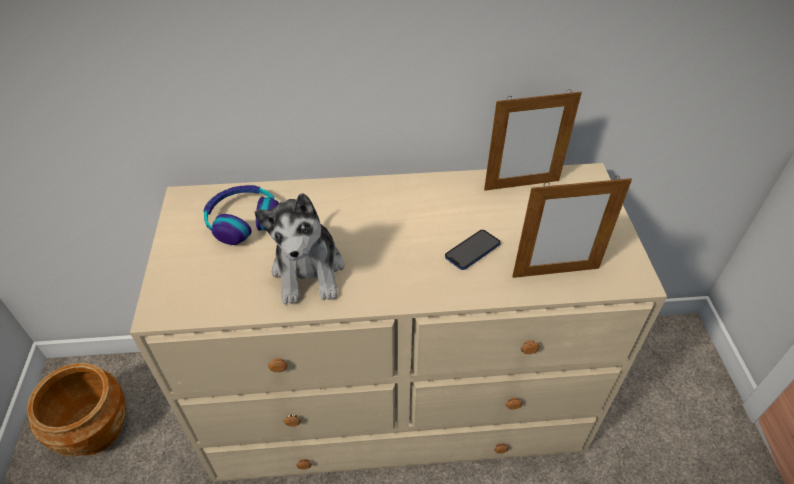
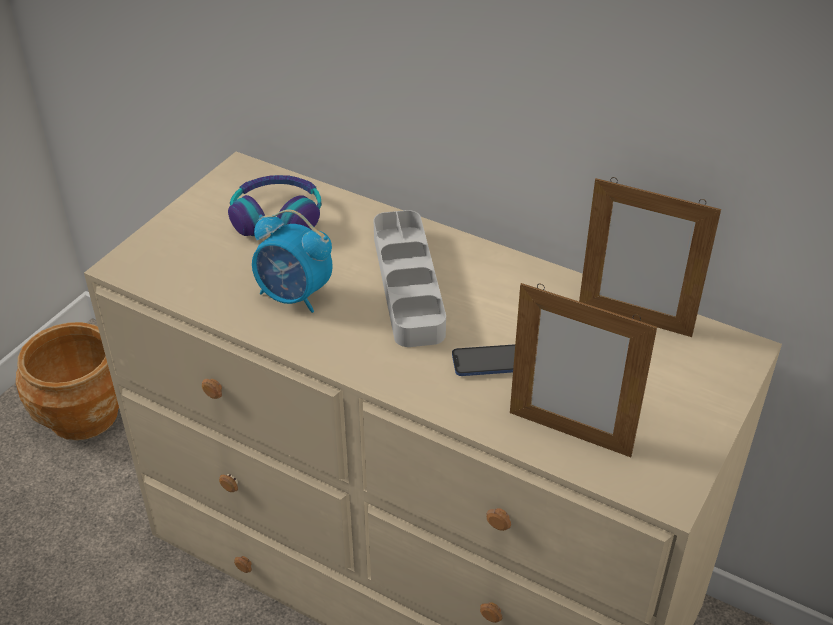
camera: 35 degrees right, 5 degrees down
(309, 270) = (294, 296): plush toy -> alarm clock
(375, 225) = (408, 284): none -> grey tray

